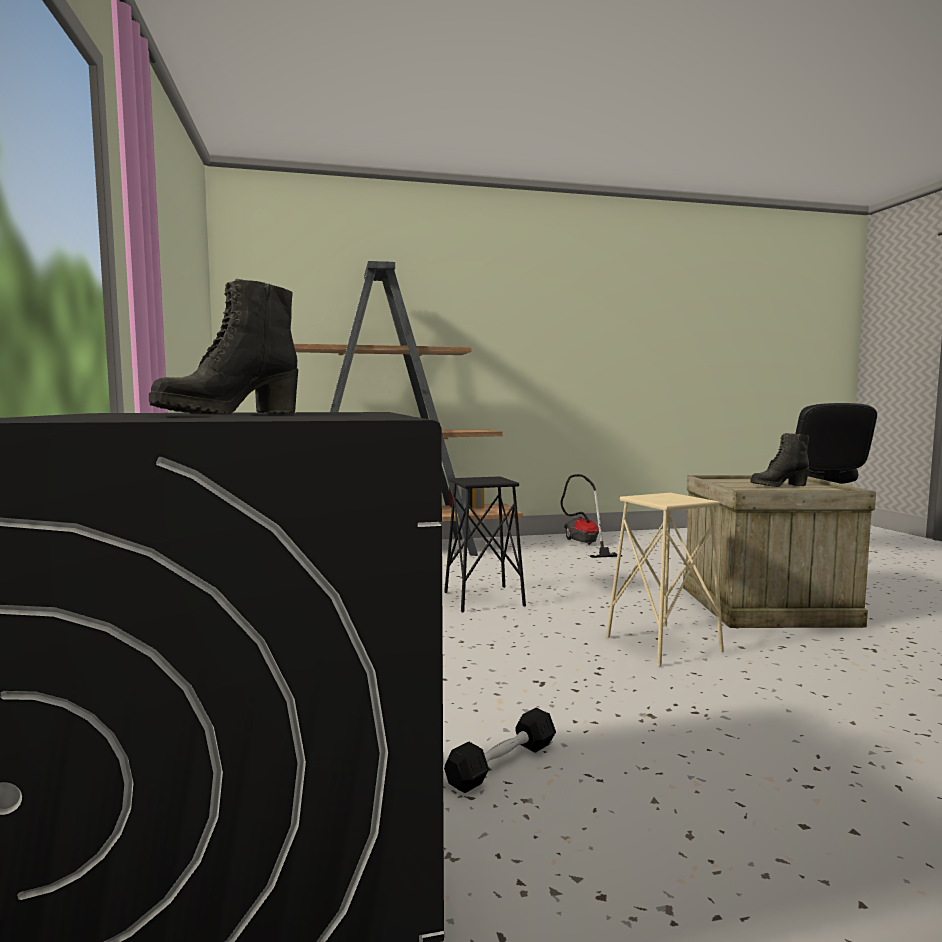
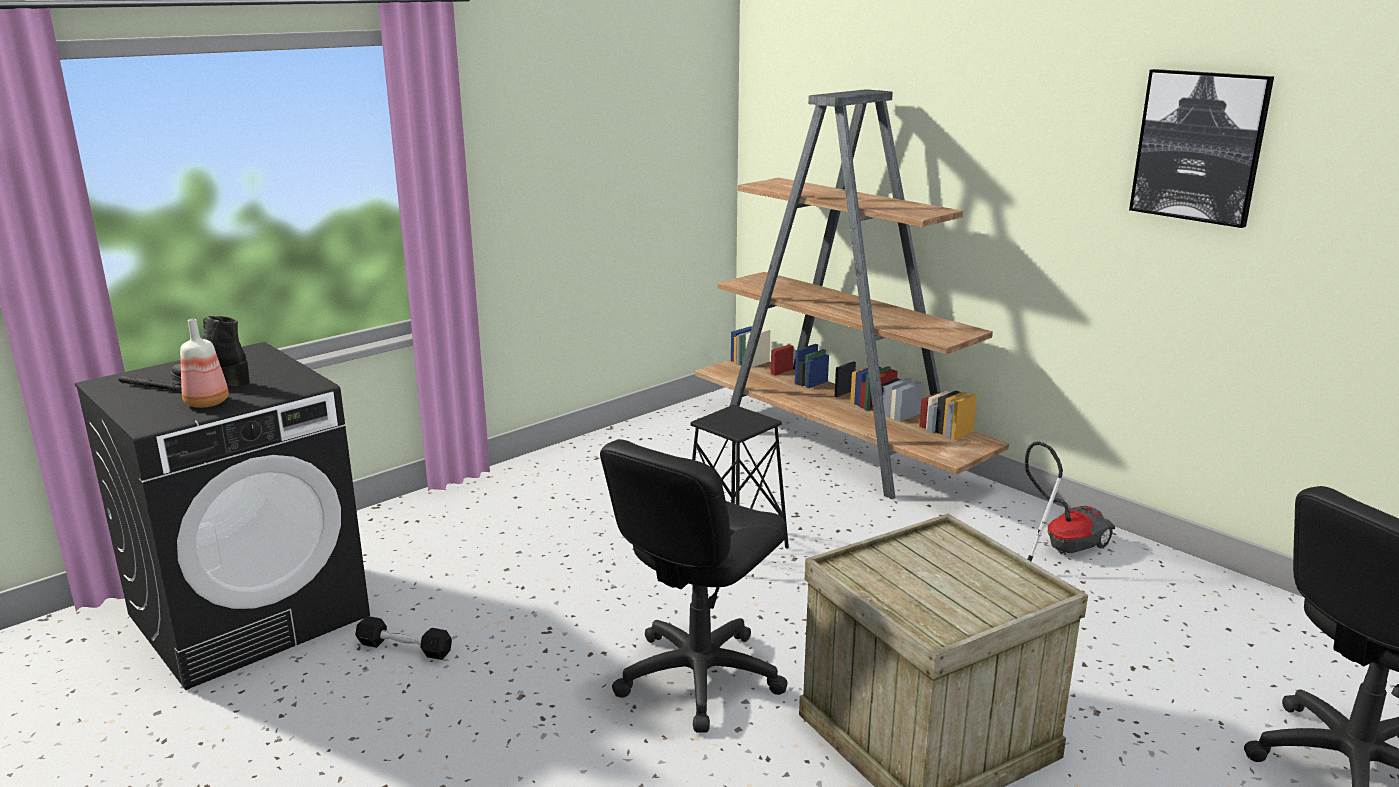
camera: 60 degrees right, 15 degrees up
(148, 417) = (152, 387): none -> black flashlight
(334, 415) = (208, 403): none -> bottle
(588, 301) = (1199, 146): none -> picture
(662, 644) = (698, 677): beige stool -> black office chair
(778, 486) = (943, 584): black boot -> none

